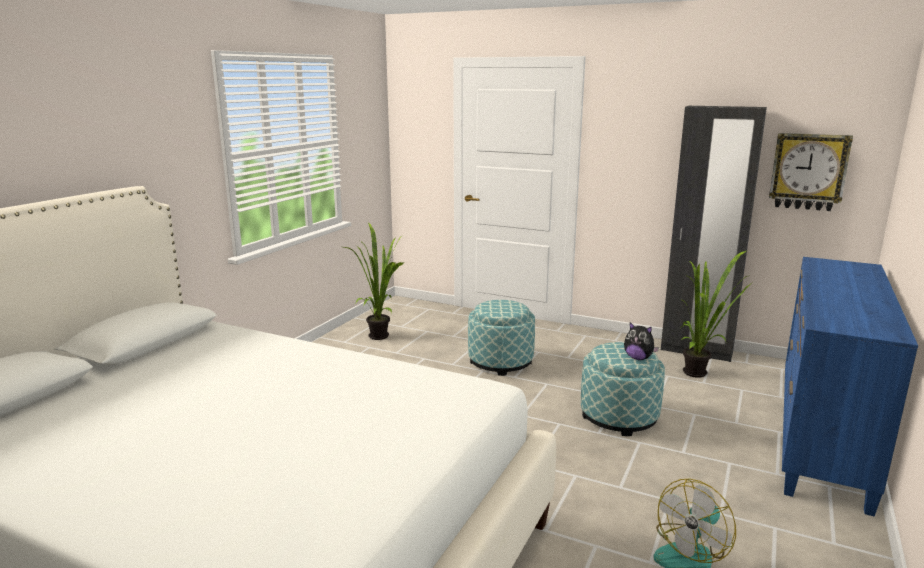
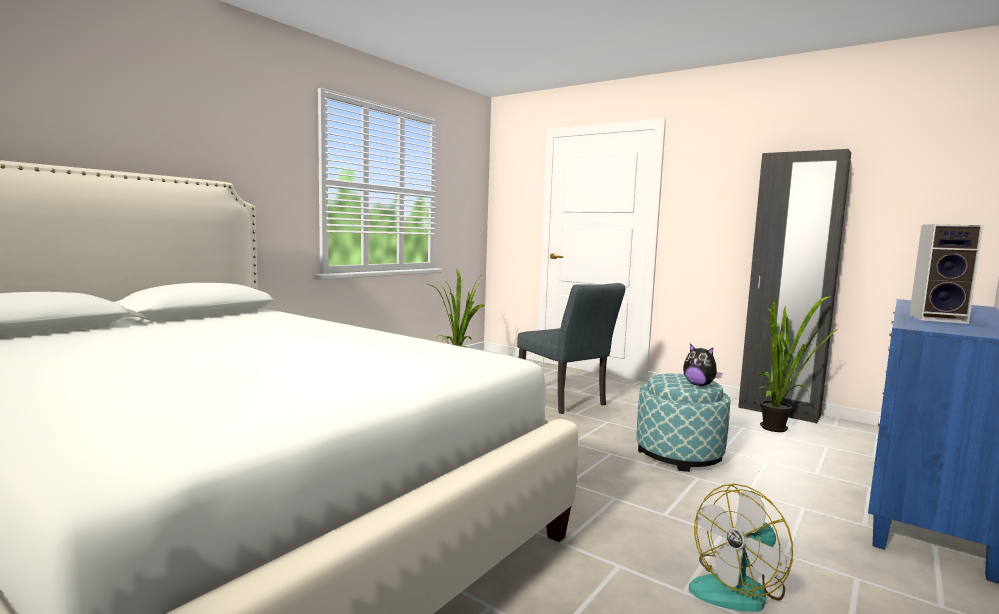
camera: 10 degrees right, 10 degrees down
(500, 362) = (565, 402): ottoman -> grey chair
(808, 171) = (901, 218): wall clock -> none
(840, 304) = (939, 319): none -> speaker

